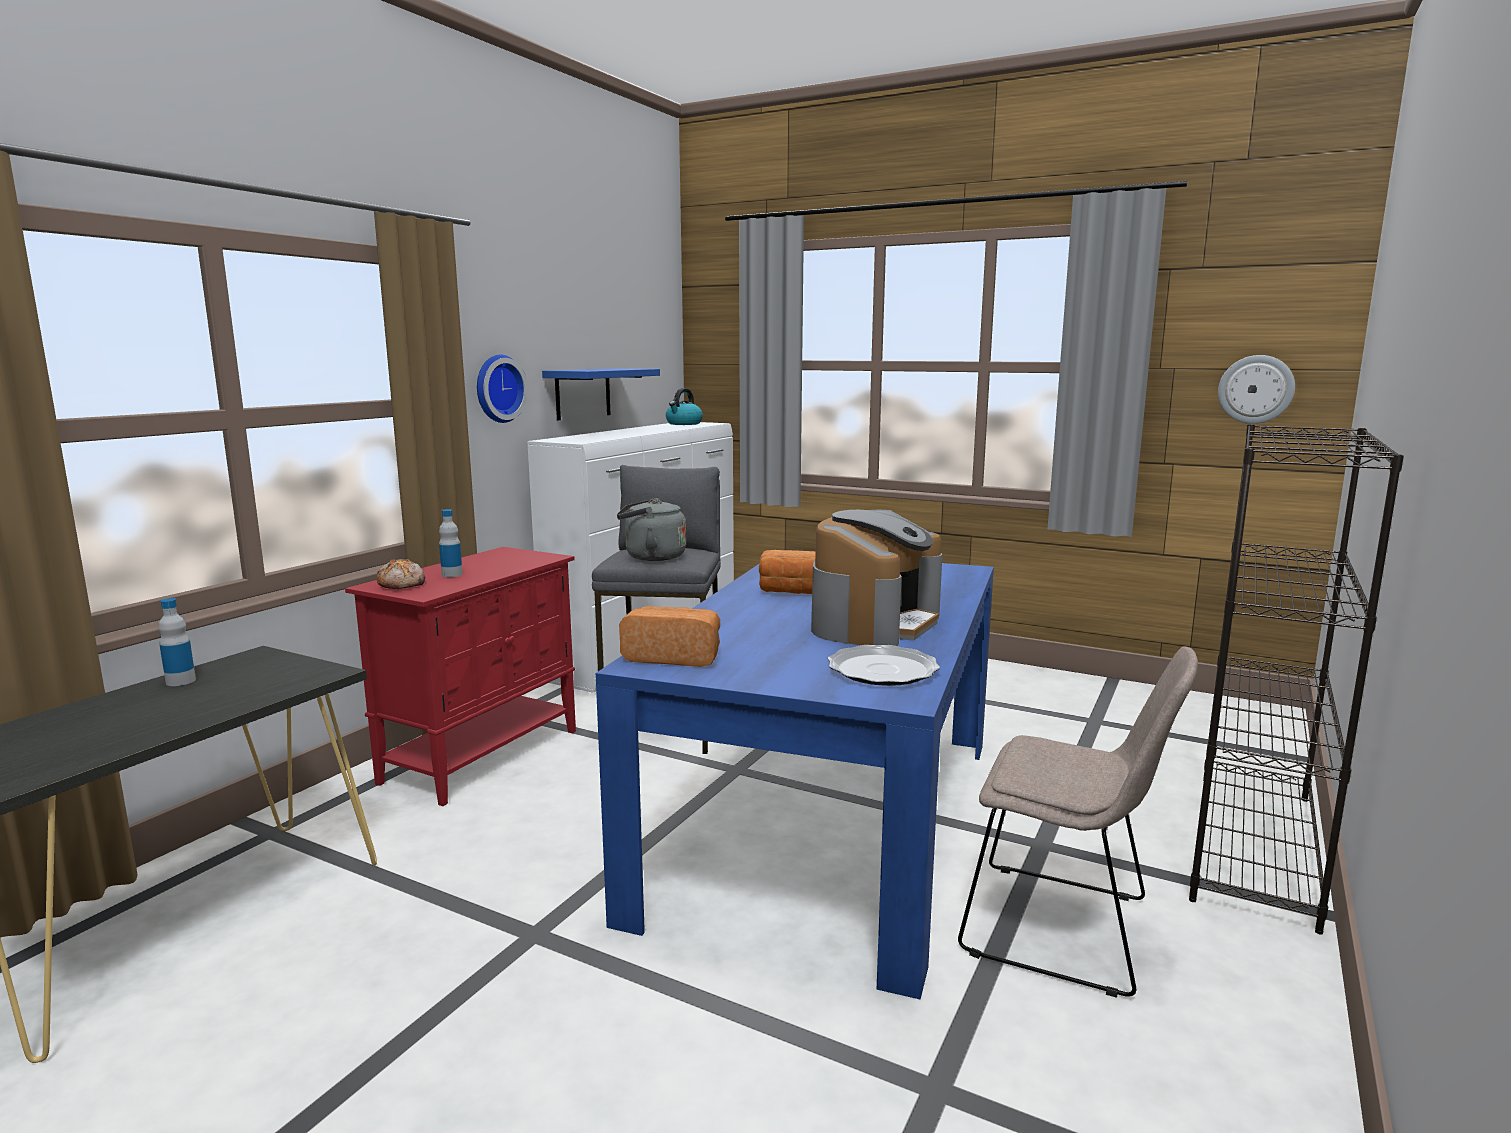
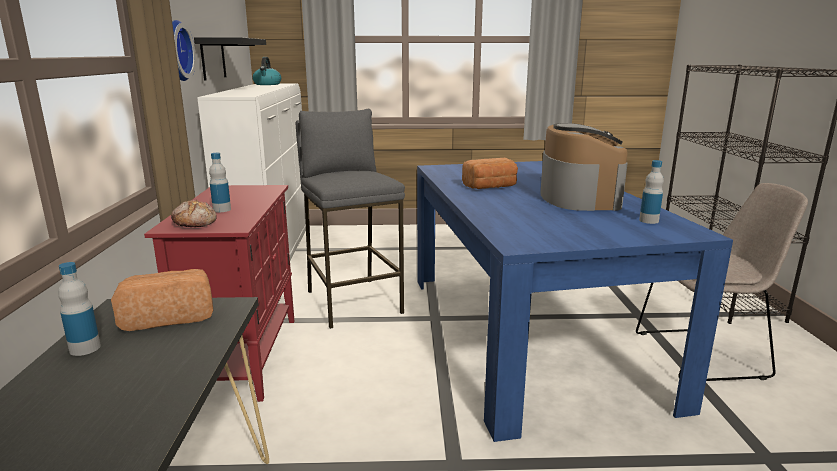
camera: 30 degrees left, 5 degrees up
(583, 393) = (213, 58): blue shelf -> black shelf
(651, 557) = (352, 178): grey kettle -> none
(674, 657) = (524, 235): bread -> bread (169, 316)
(883, 670) = (648, 221): plate -> bottle
(1255, 389) = (628, 51): wall clock -> none

